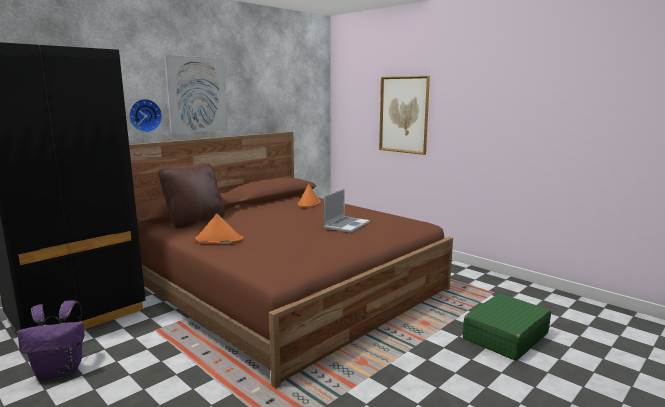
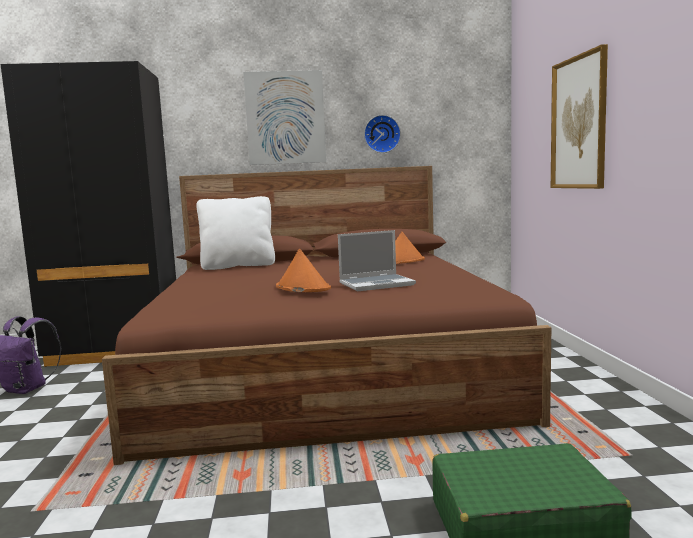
camera: 40 degrees right, 5 degrees down
(144, 115) = (218, 143): wall clock -> wall clock (381, 134)
(195, 221) = (238, 266): brown pillow -> white pillow
(219, 240) = (204, 281): orange hat -> orange hat (302, 288)

